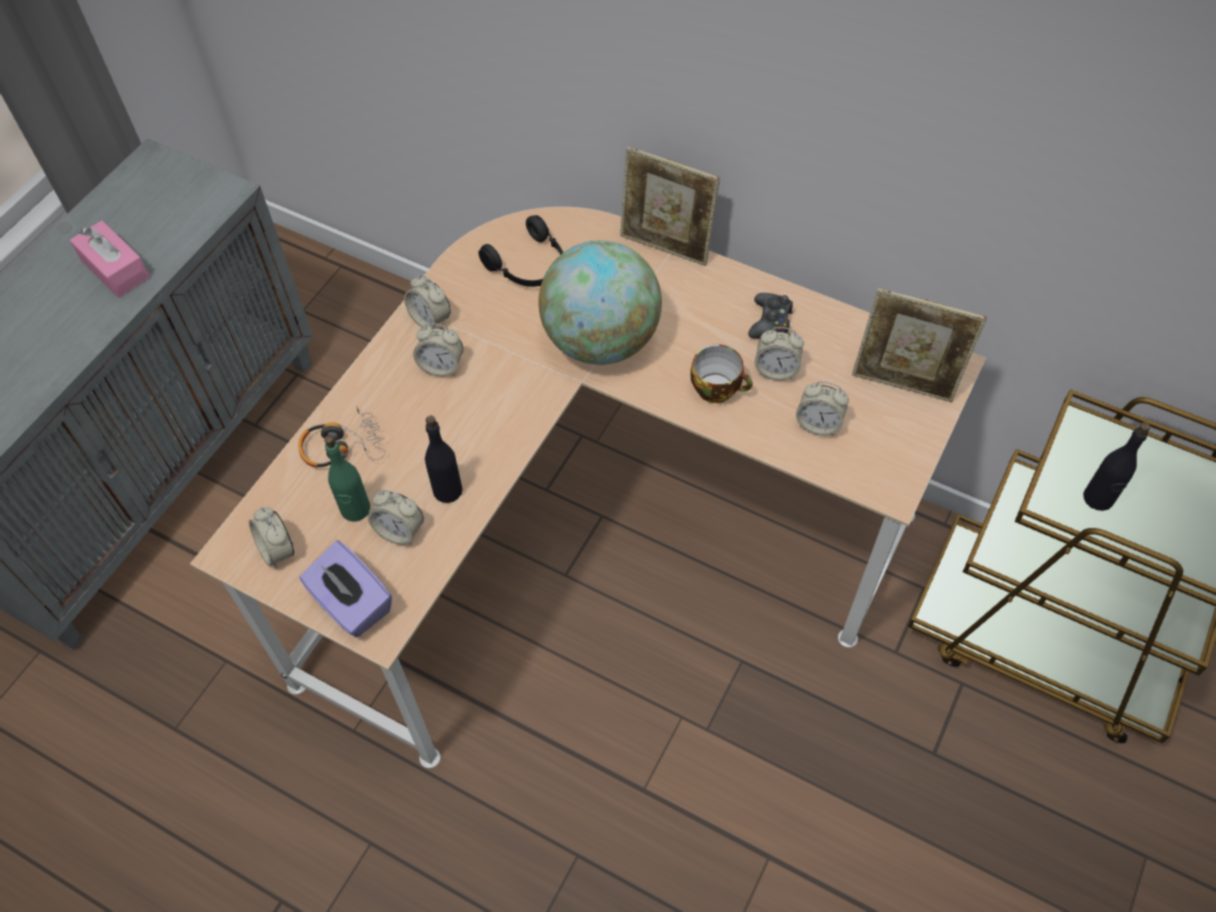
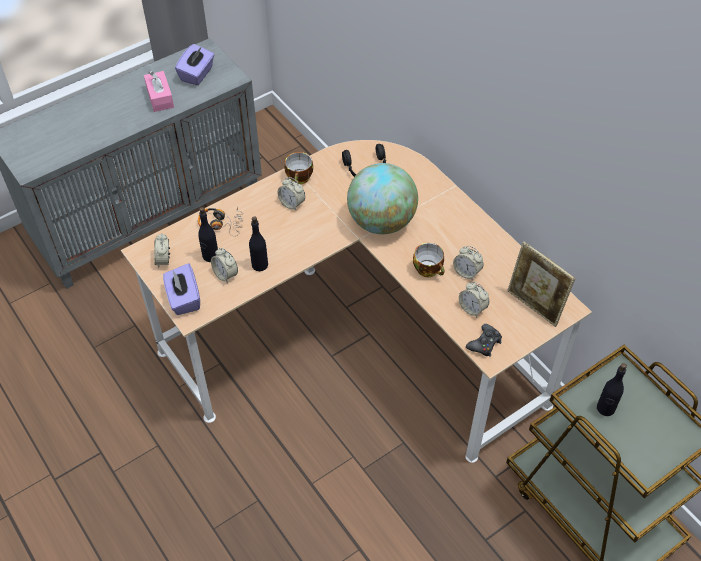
camera: 25 degrees right, 5 degrees down
(160, 207) = (197, 74): none -> purple tissue box
(355, 509) = (210, 256): green bottle -> black bottle
(430, 319) = (300, 178): alarm clock -> cup
(666, 247) = (446, 187): picture frame -> none
(770, 322) = (479, 246): black game controller -> black game controller (484, 343)

